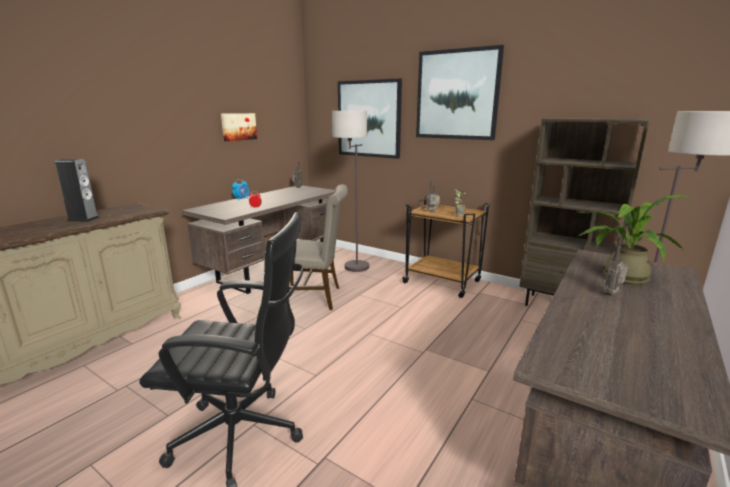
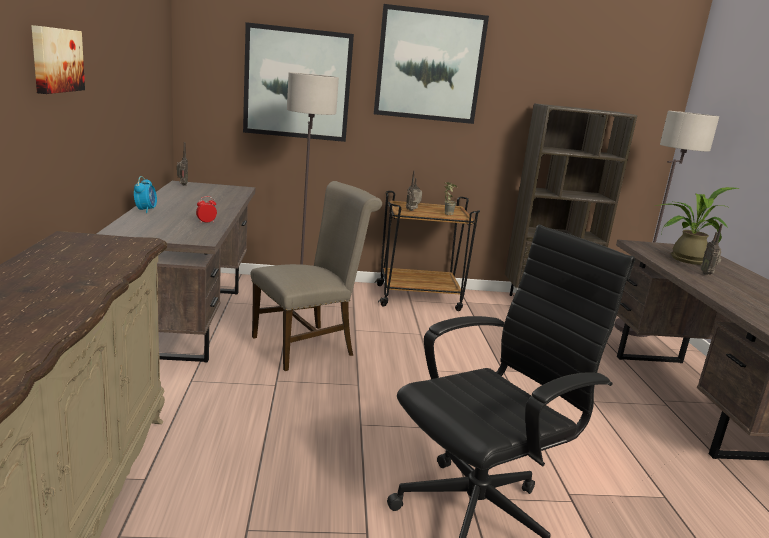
camera: 40 degrees left, 0 degrees up
(83, 219) = (66, 270): speaker -> none
(238, 126) = (129, 85): picture -> picture (55, 60)

